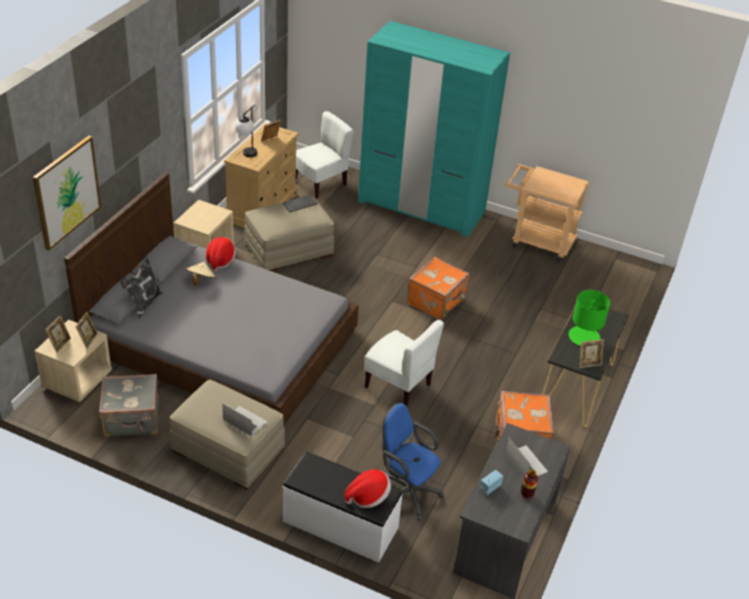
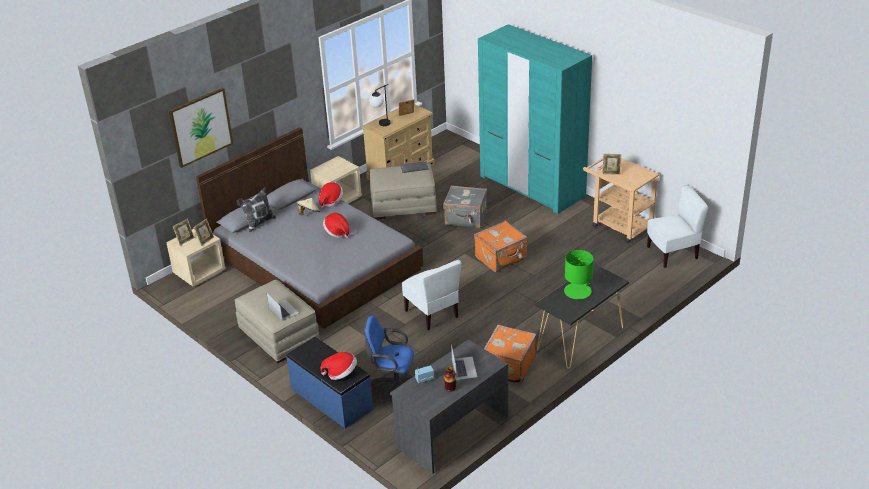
camera: 25 degrees right, 5 degrees down
(132, 420) = (223, 304): grey suitcase -> grey suitcase (466, 219)
(251, 301) = (337, 232): none -> hat
(320, 183) = (458, 159): white chair -> white chair (672, 253)
(340, 525) = (331, 399): white bench -> blue bench
(406, 492) = (393, 387): blue office chair -> blue office chair turned 45 degrees counterclockwise
(588, 363) = (568, 310): picture frame -> picture frame (611, 172)

